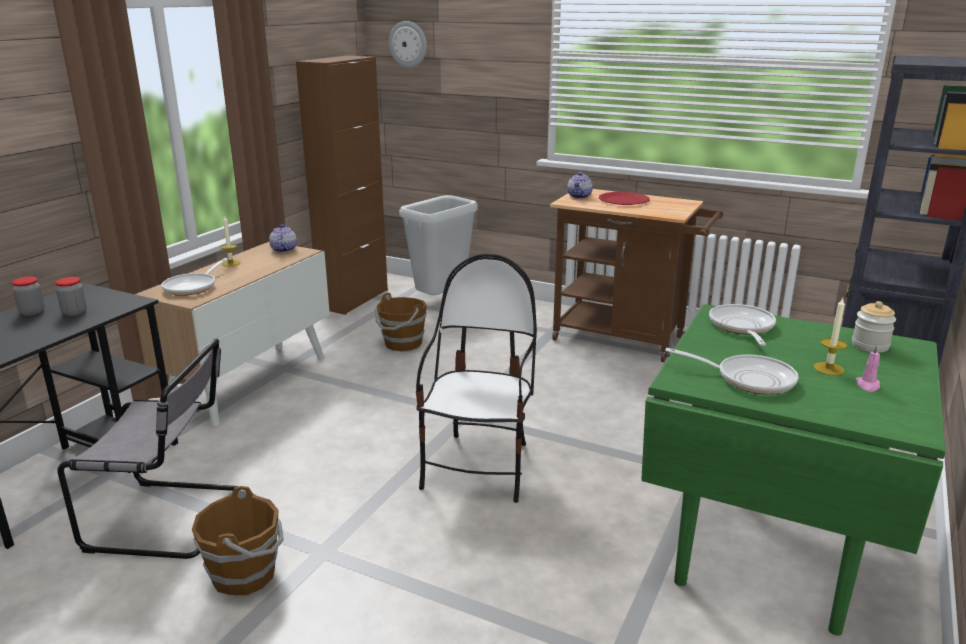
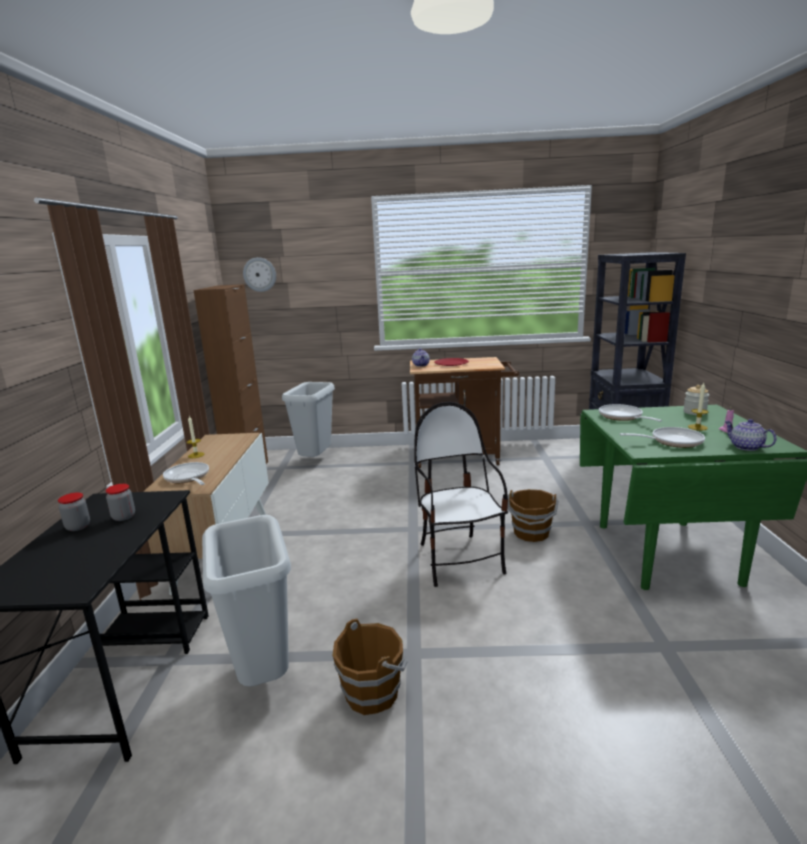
camera: 25 degrees left, 5 degrees down
(171, 519) = (265, 676): grey chair -> grey trash can
(193, 287) = (188, 478): frying pan -> frying pan turned 150 degrees clockwise
(283, 249) = (227, 437): teapot -> teapot (745, 447)
(402, 344) = (318, 495): brown bucket -> brown bucket (531, 533)

